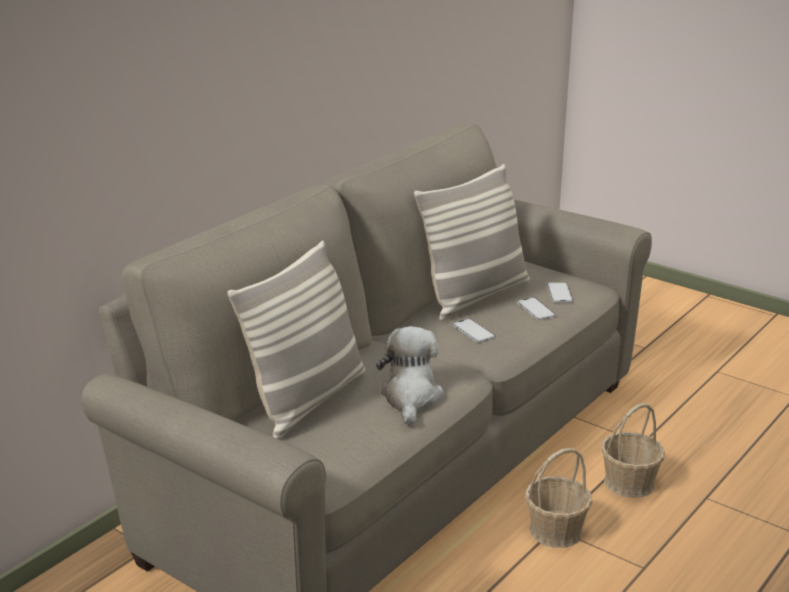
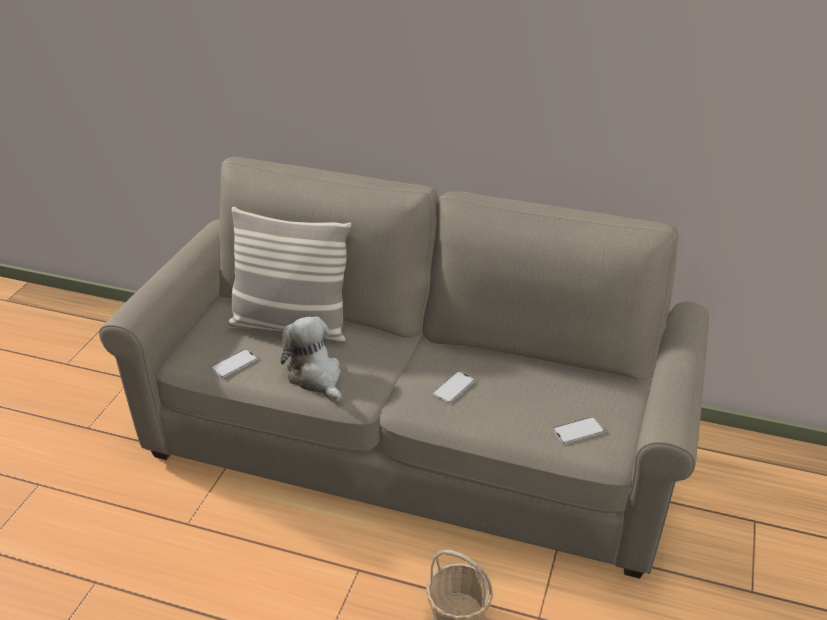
camera: 70 degrees right, 10 degrees up
(410, 397) = (316, 376): plush toy -> plush toy turned 105 degrees counterclockwise
(474, 296) = (528, 374): pillow -> none
(536, 309) = (527, 420): phone -> phone (234, 364)
(556, 530) = (355, 572): basket -> none

